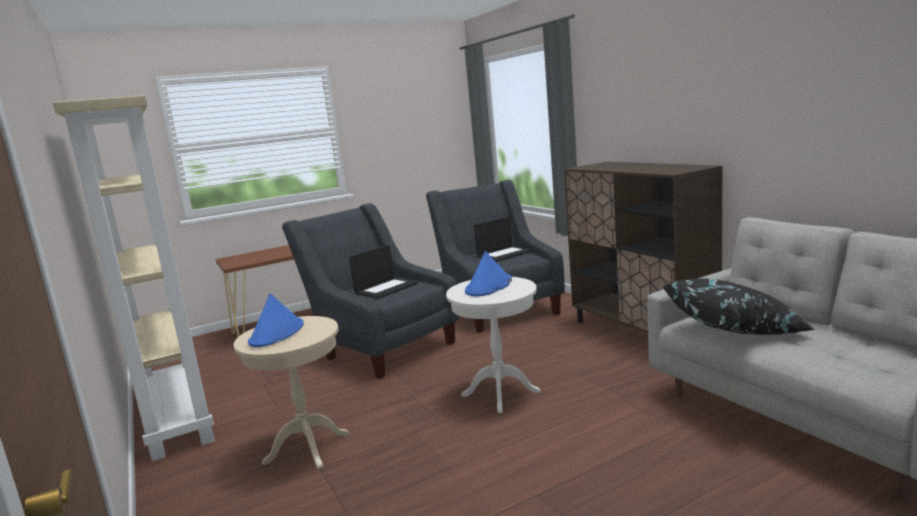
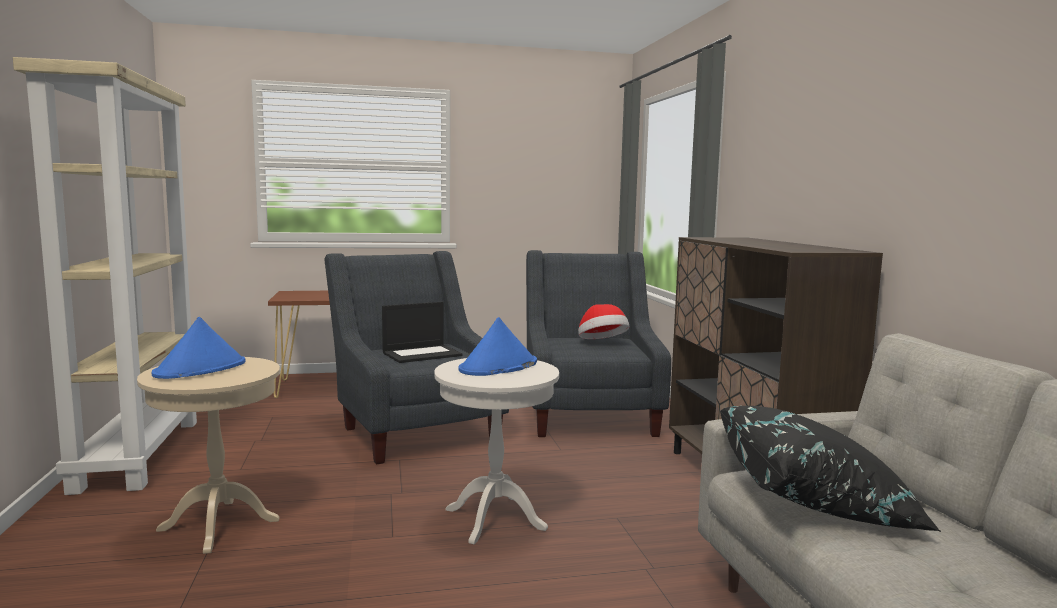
camera: 15 degrees right, 5 degrees down
(504, 254) = (602, 343): laptop -> hat

